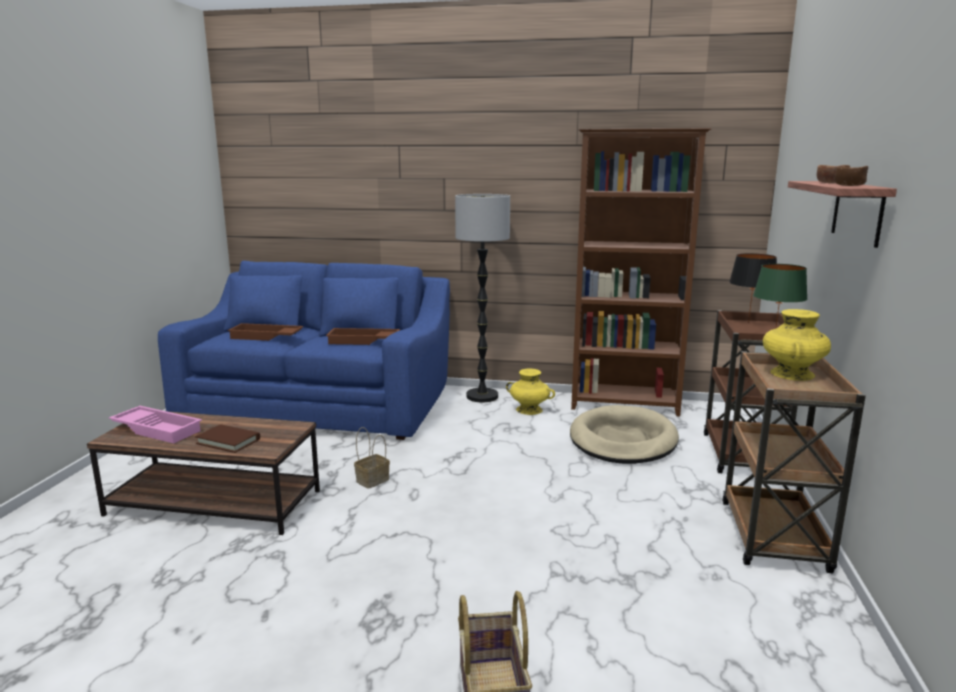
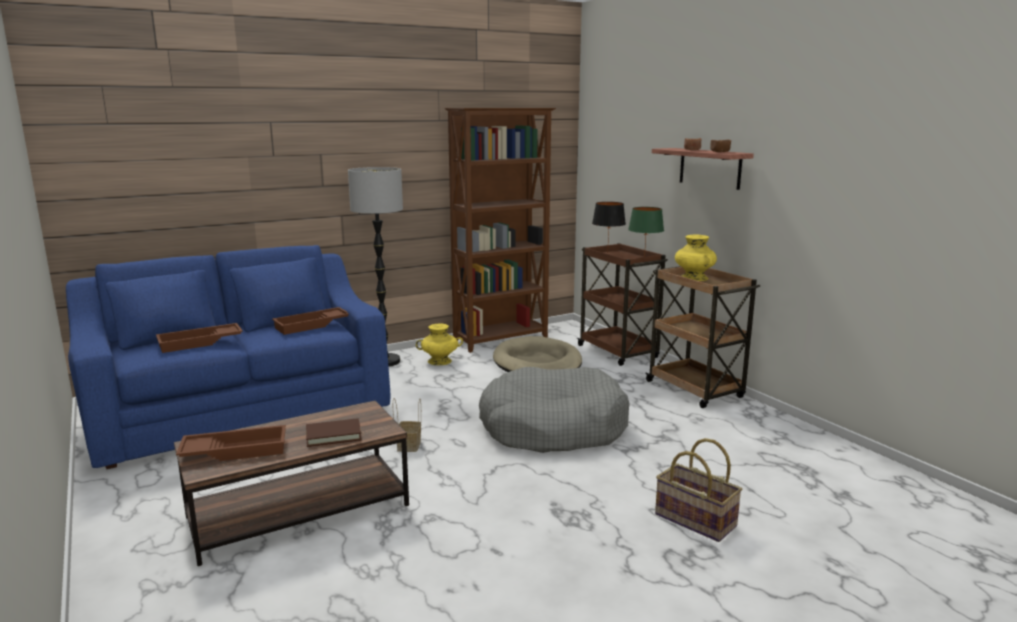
camera: 40 degrees left, 0 degrees up
(158, 429) = (235, 450): pink tray -> brown tray
(522, 515) = (552, 427): none -> grey dog bed

